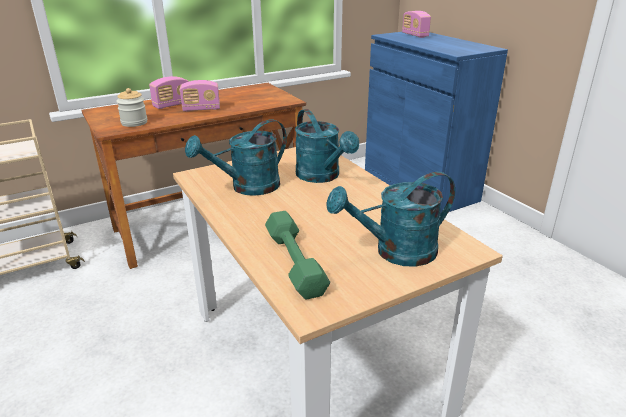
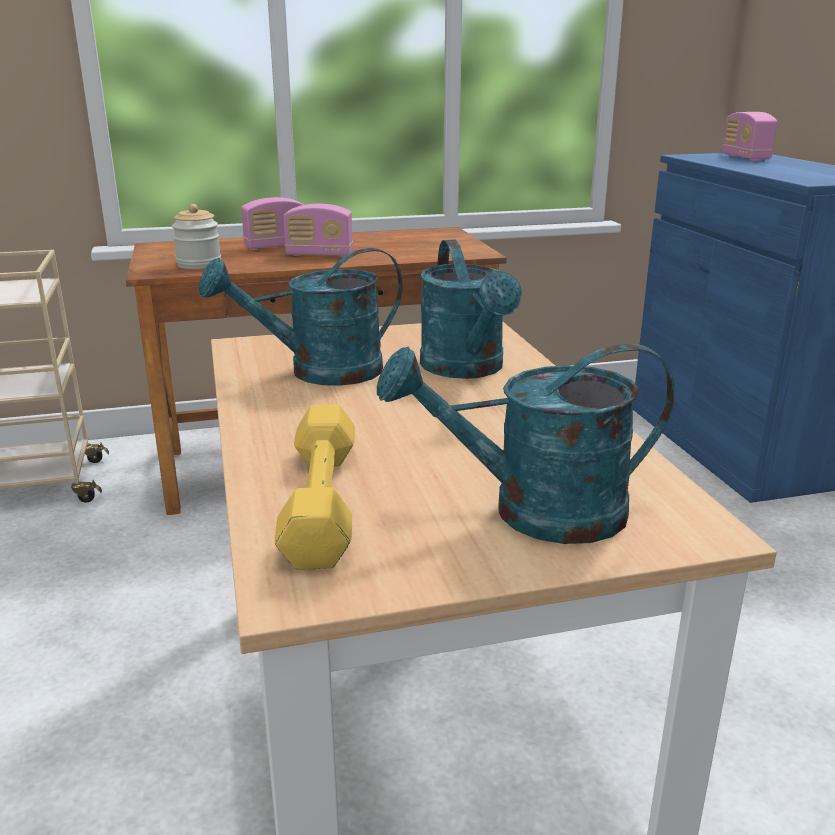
camera: 15 degrees right, 5 degrees down
(294, 262) = (320, 500): green dumbbell -> yellow dumbbell

